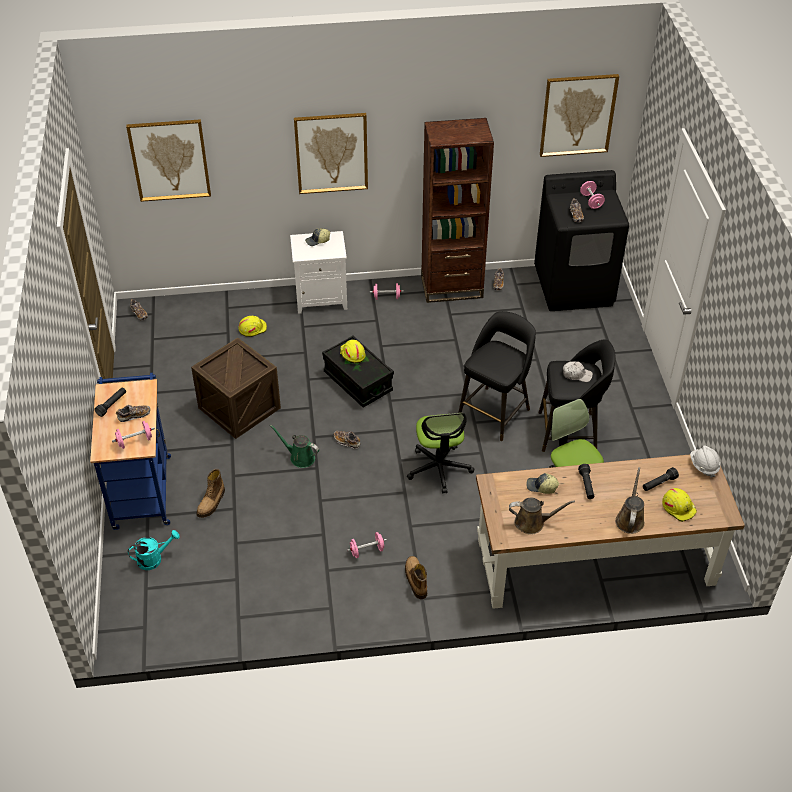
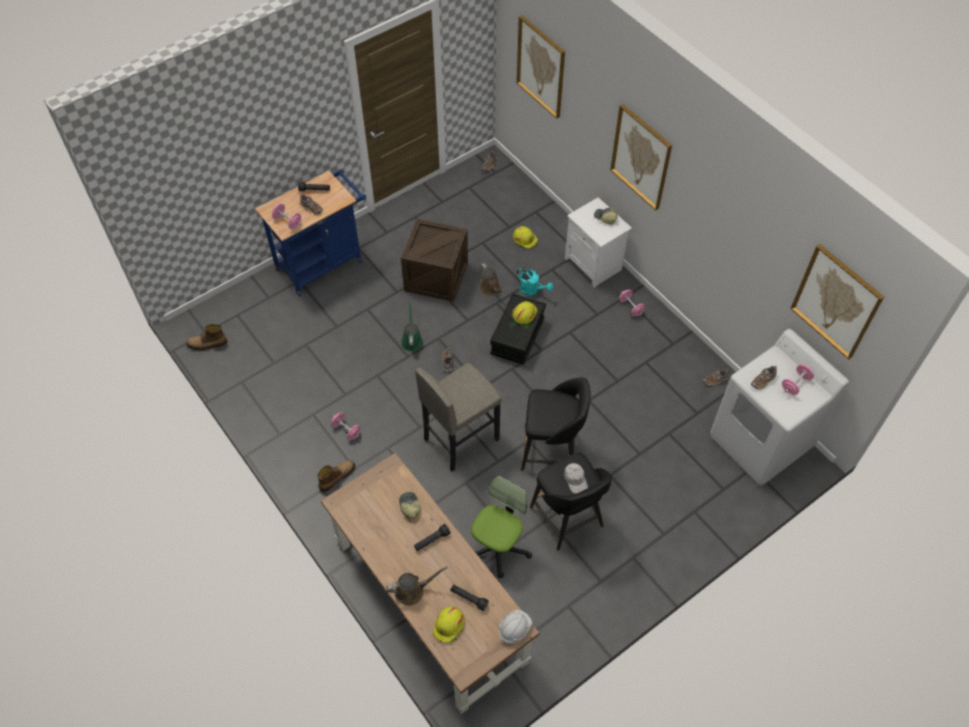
camera: 60 degrees right, 10 degrees up
(154, 559) = (264, 305): turquoise watering can -> turquoise watering can (532, 290)
(212, 503) = (334, 310): boot -> boot (207, 344)
(439, 468) = (460, 439): office chair -> grey stool
(452, 287) = (681, 347): brown bookcase -> none
(532, 523) = (365, 517): brown watering can -> brown watering can (490, 288)
(574, 286) = (761, 442): black washing machine -> white washing machine

